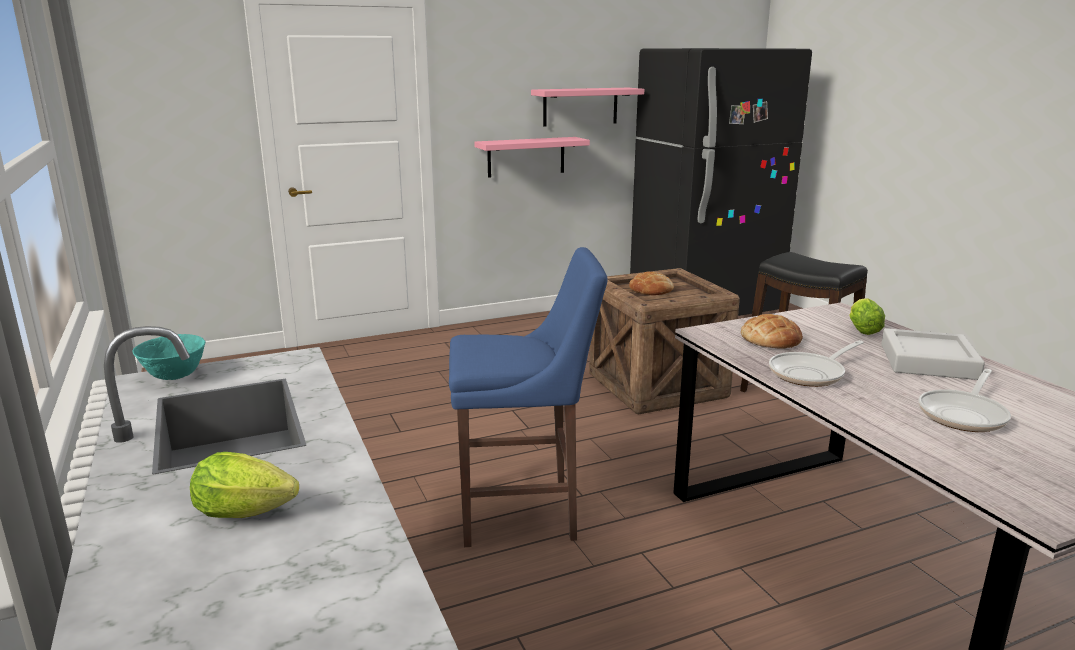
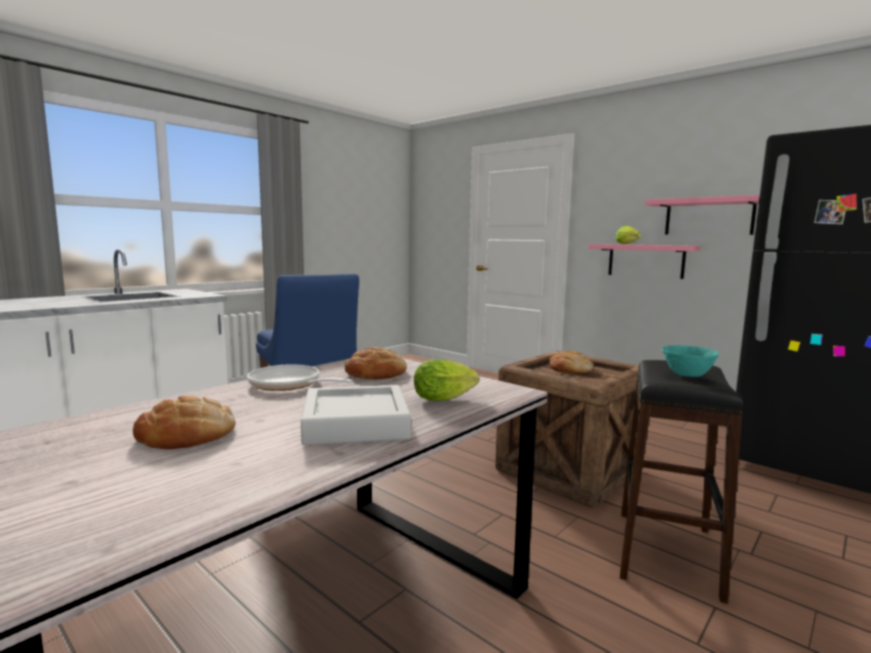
camera: 65 degrees right, 10 degrees down
(174, 377) = (184, 291): turquoise bowl -> turquoise bowl (687, 375)
(250, 513) = (34, 303): lettuce -> lettuce (628, 244)
(964, 414) = (187, 434): frying pan -> bread

